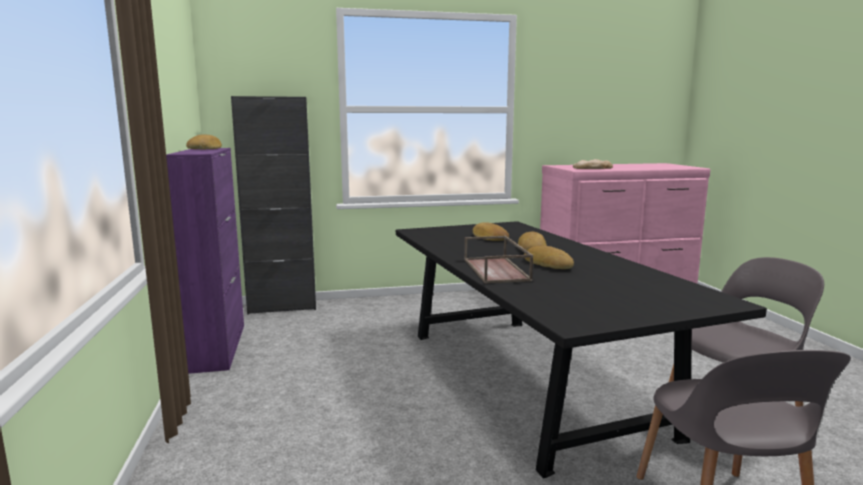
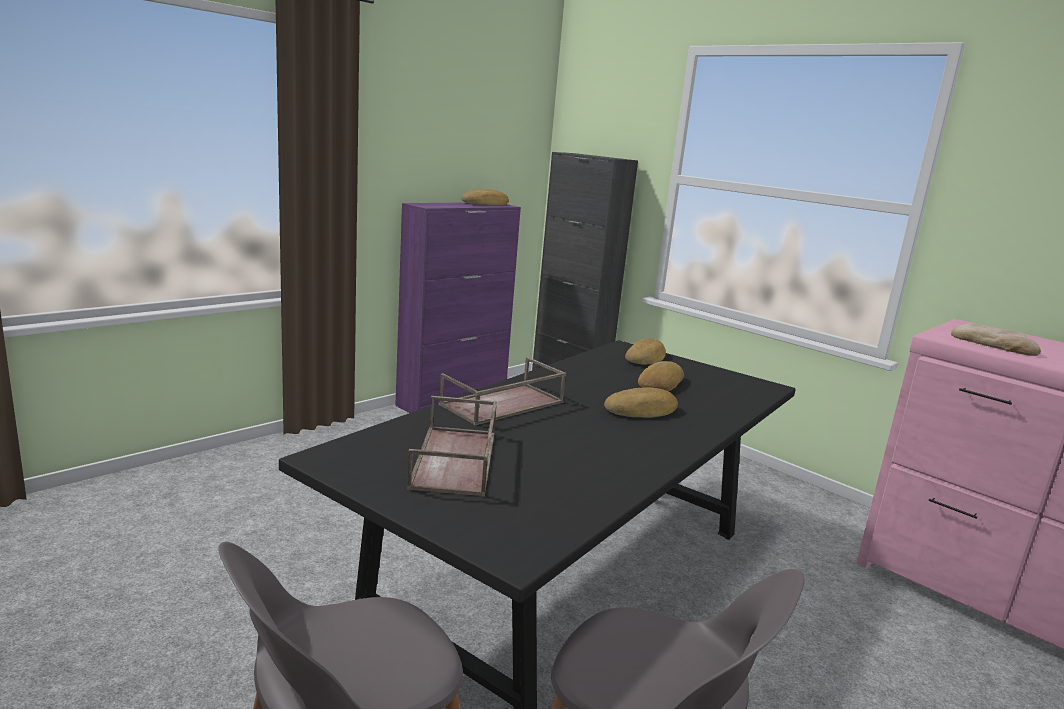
camera: 55 degrees right, 5 degrees up
(549, 264) = (570, 427): bread -> bread (646, 358)
(591, 294) = (456, 460): none -> brown tray

